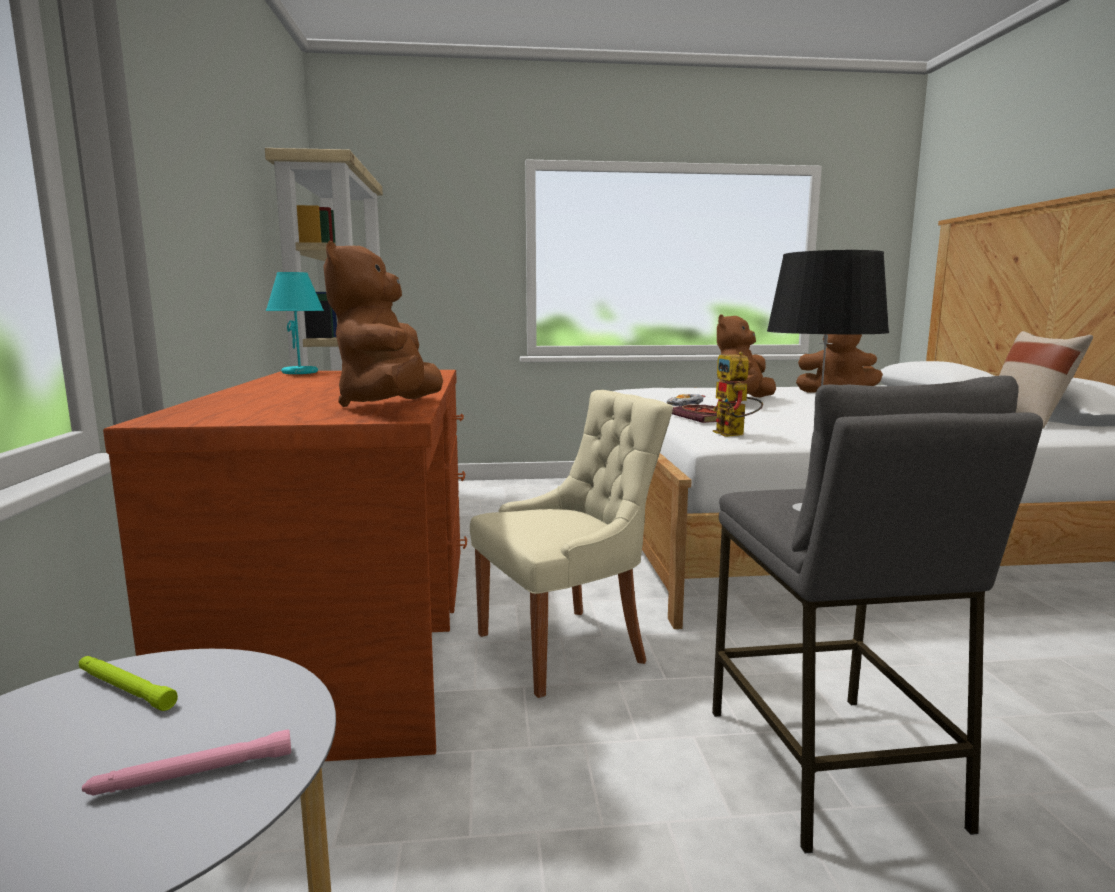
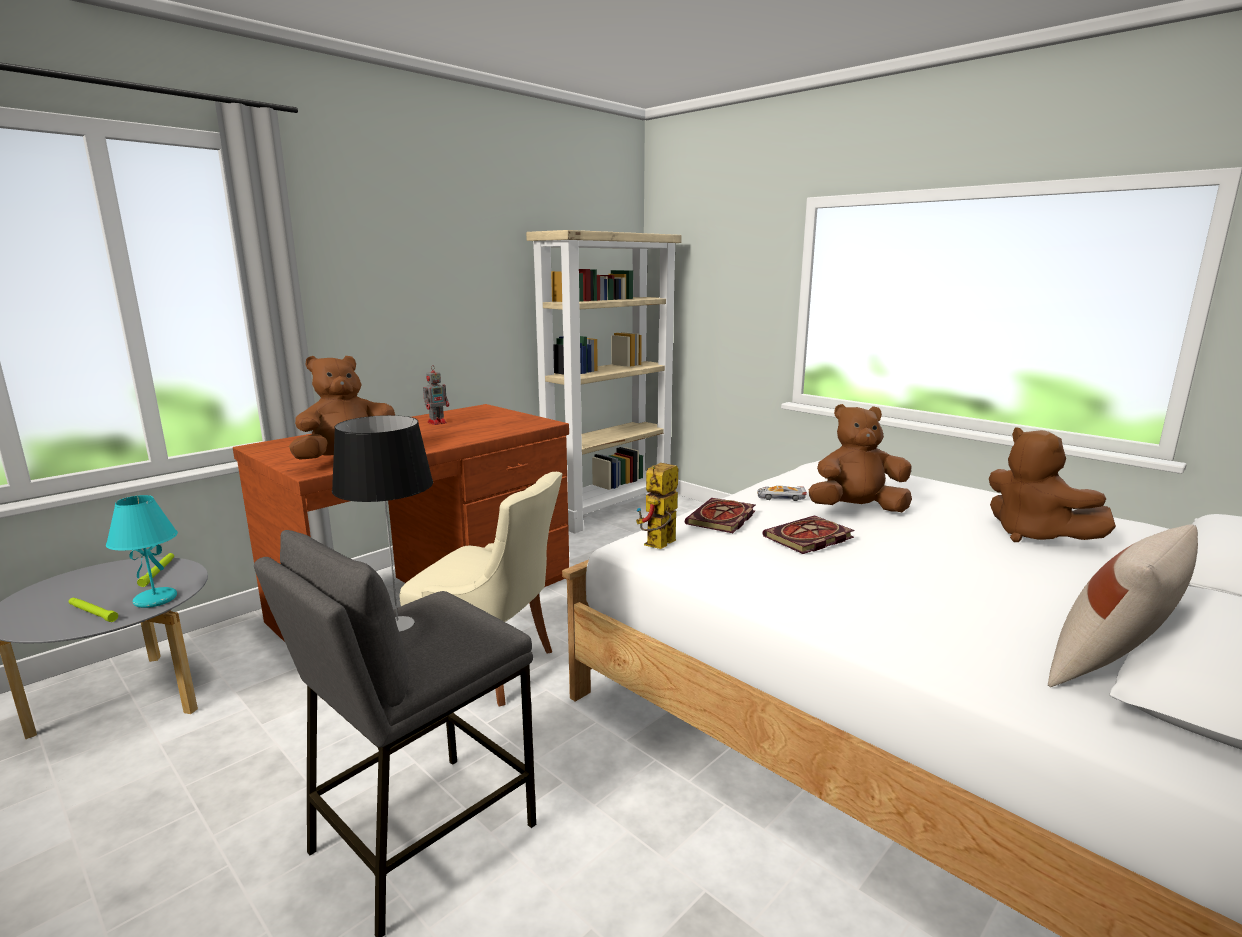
camera: 50 degrees right, 5 degrees up
(192, 774) = (92, 613): pink flashlight -> green flashlight
(300, 372) = (481, 408): turquoise table lamp -> turquoise table lamp (155, 600)
(311, 382) = (438, 422): none -> toy robot
(779, 414) = (808, 538): none -> book

